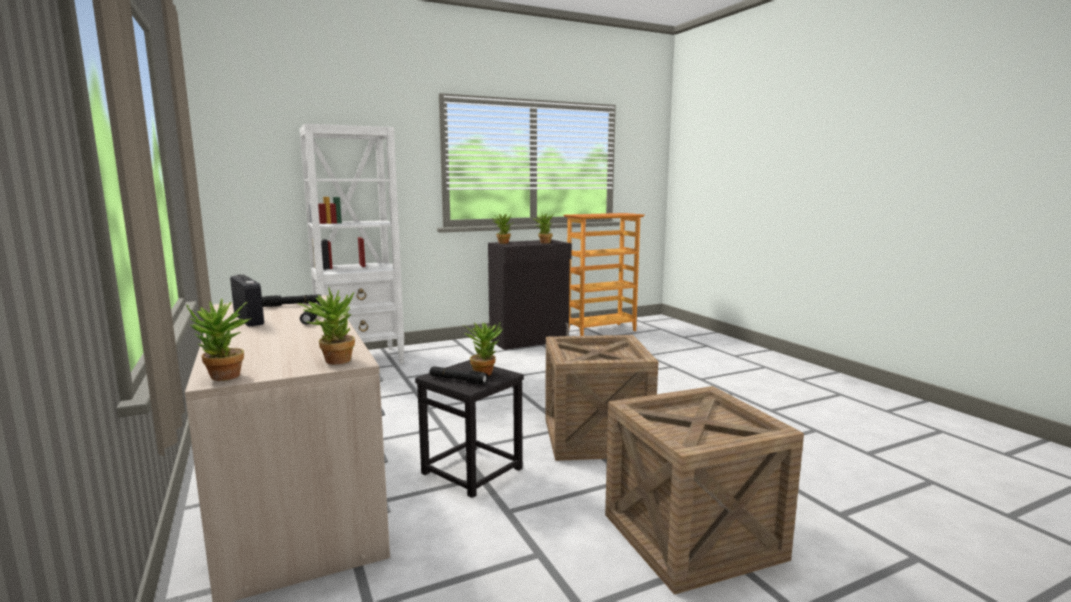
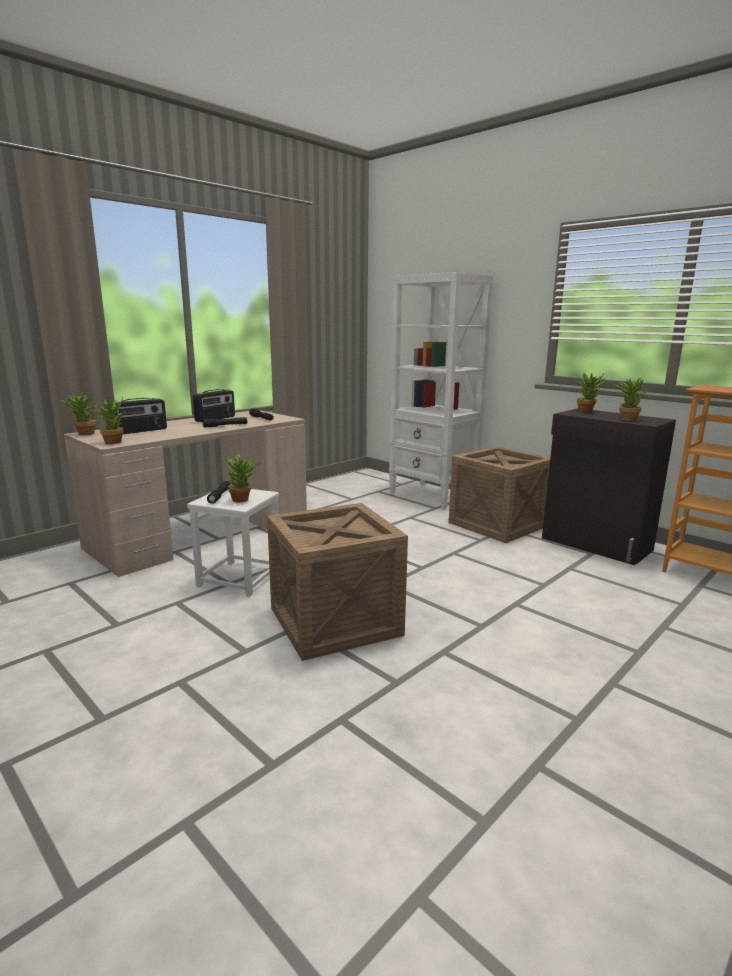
camera: 70 degrees right, 5 degrees up
(270, 349) = (140, 431): none -> radio
(473, 470) = (240, 578): black stool -> white stool
(692, 536) = (137, 695): crate -> crate (497, 524)

